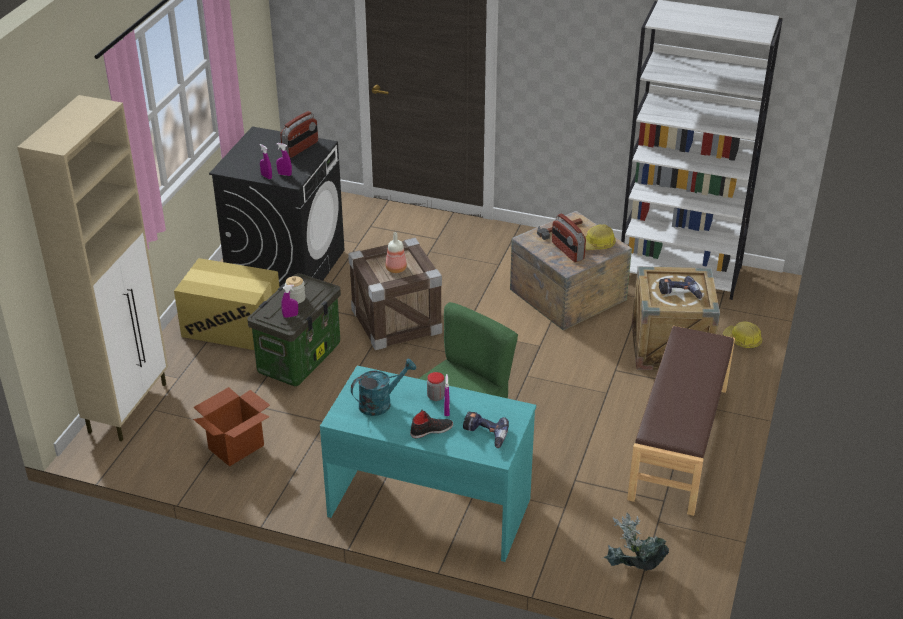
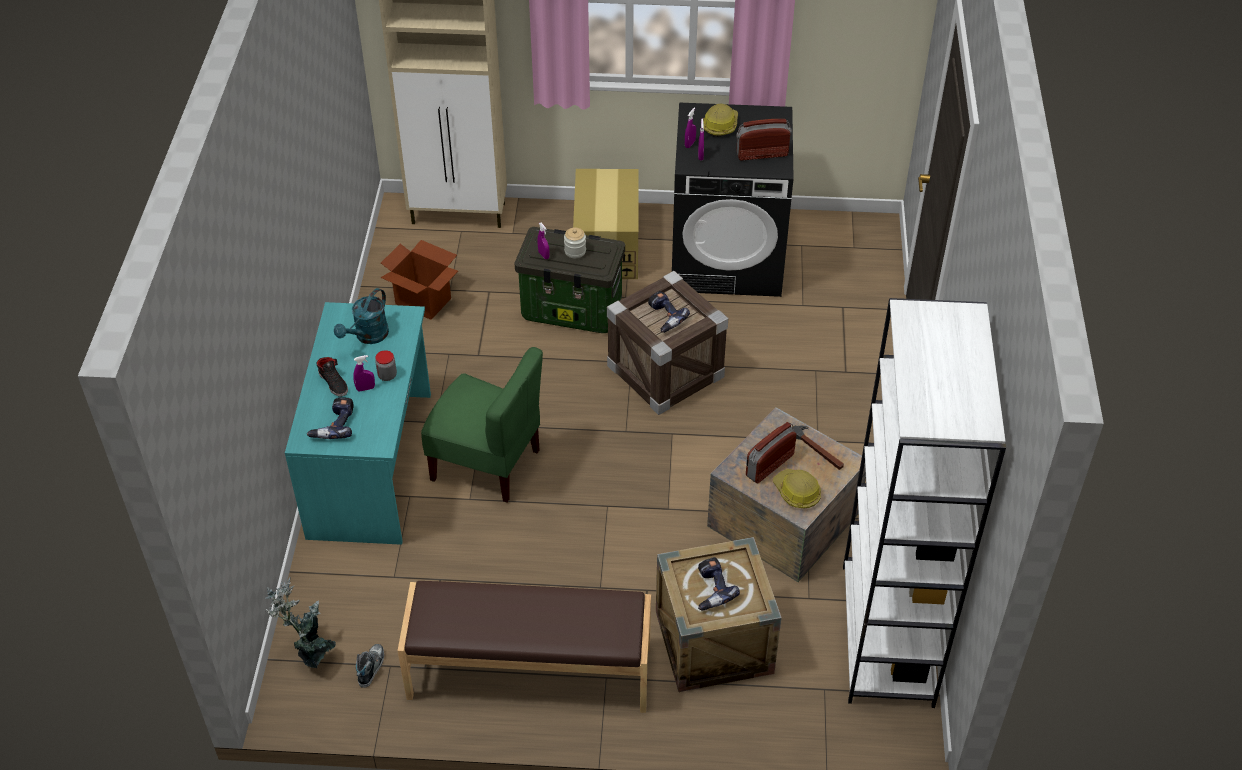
camera: 75 degrees right, 10 degrees up
(300, 148) = (762, 154): radio -> radio turned 150 degrees clockwise
(380, 403) = (368, 336): turquoise watering can -> turquoise watering can turned 75 degrees clockwise
(395, 269) = (663, 317): bottle -> power drill
(657, 533) = (371, 667): none -> shoe
(742, 340) = (759, 723): hard hat -> hard hat (720, 125)

